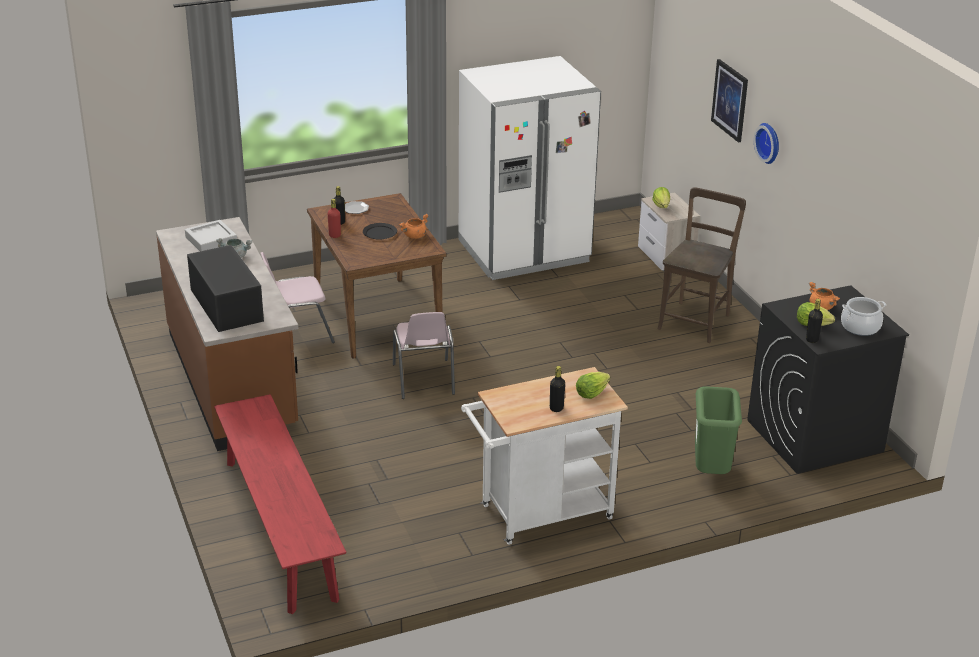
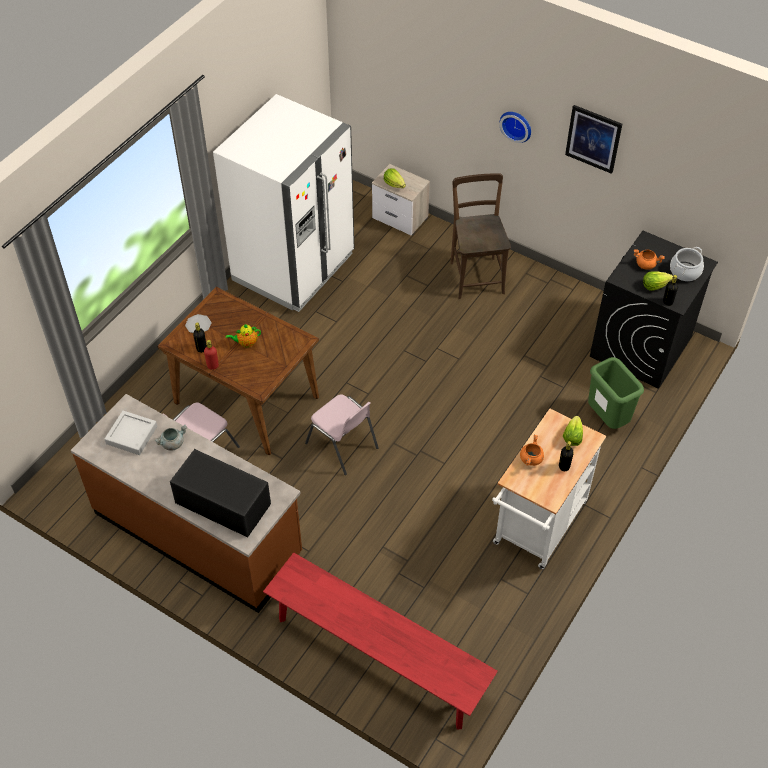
camera: 35 degrees left, 20 degrees up
(380, 233) = (246, 343): black plate -> teapot
(414, 236) = (276, 332): orange cooking pot -> orange cooking pot (531, 459)
(730, 100) = (456, 92): picture -> picture (593, 138)

